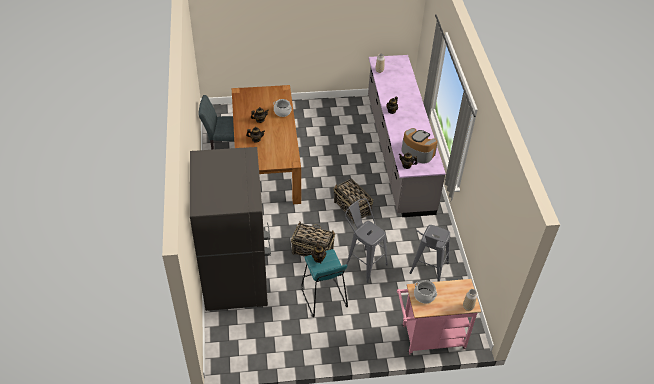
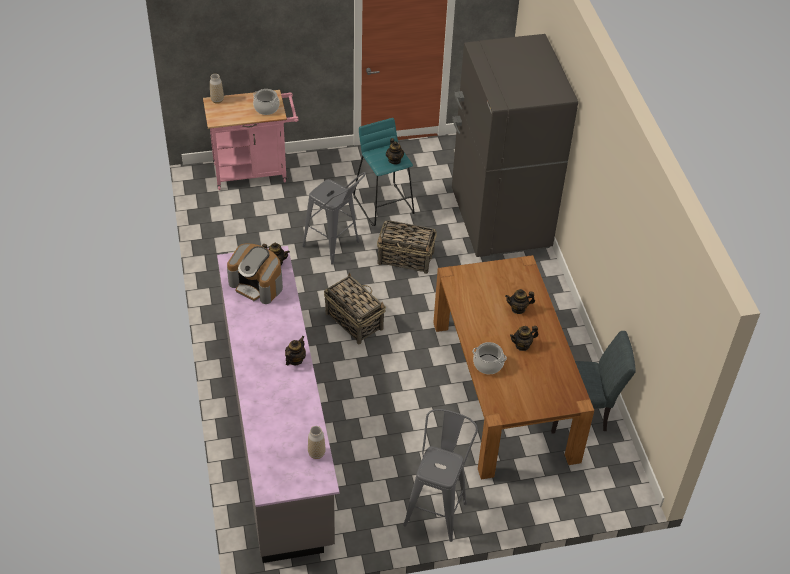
camera: 175 degrees right, 0 degrees up
(427, 271) = (248, 241): grey stool -> grey stool (438, 508)

